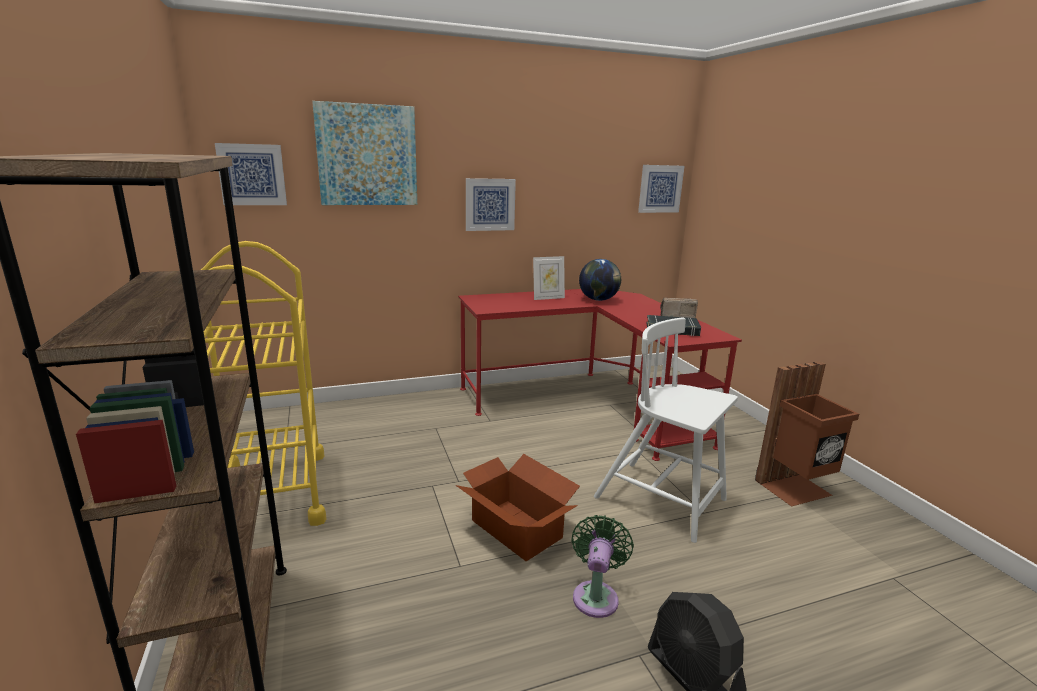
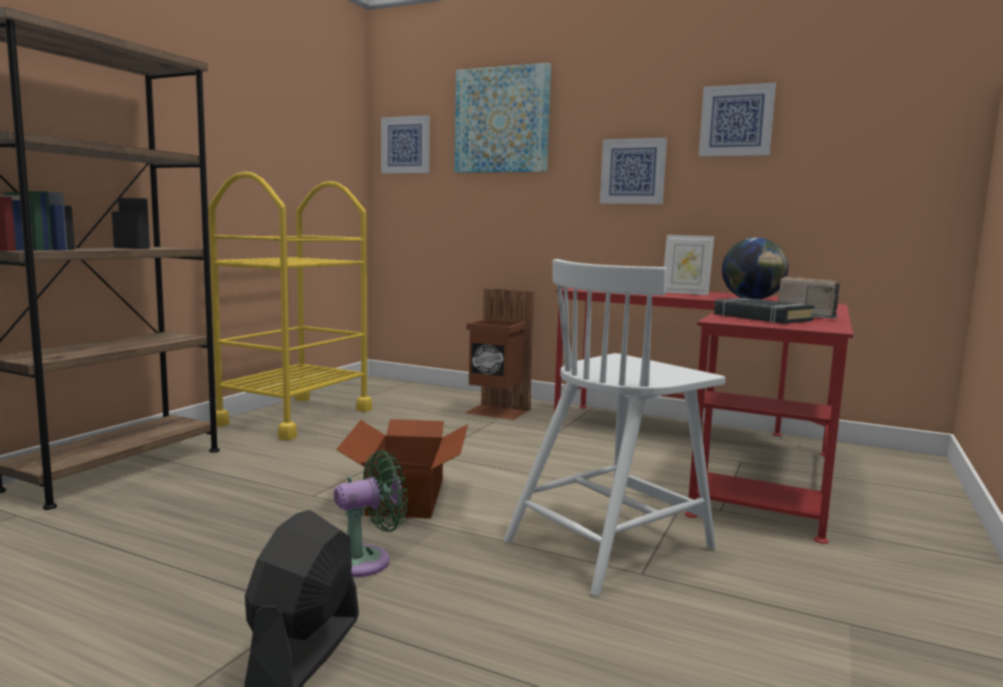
camera: 45 degrees right, 10 degrees down
(660, 189) = (921, 143): picture -> picture (736, 121)
(662, 500) = (611, 543): white chair -> white chair turned 120 degrees counterclockwise
(795, 489) = (872, 623): brown trash can -> brown trash can (497, 411)

